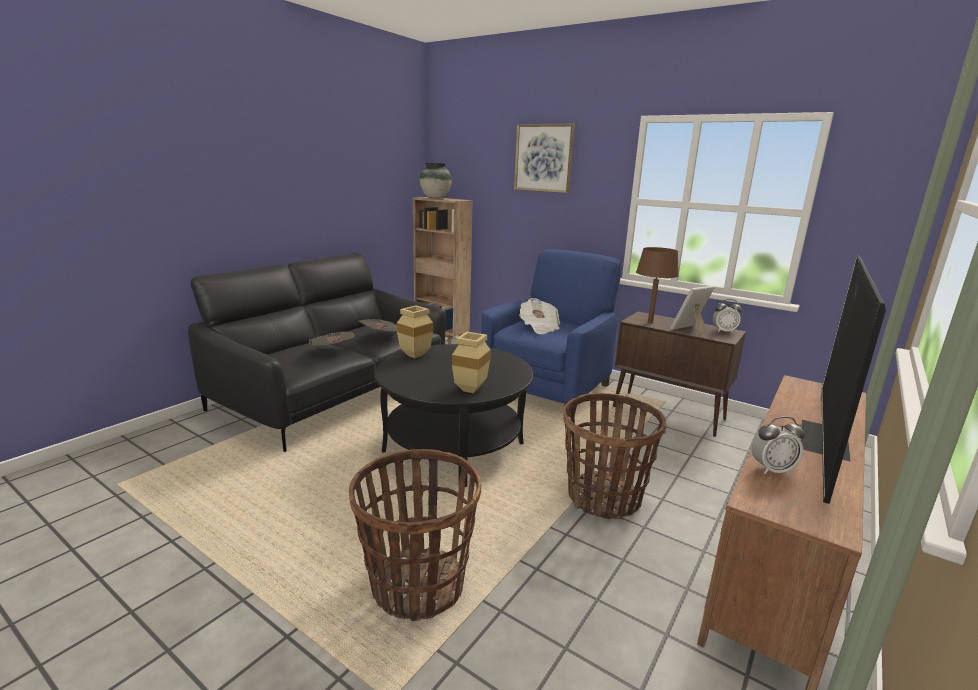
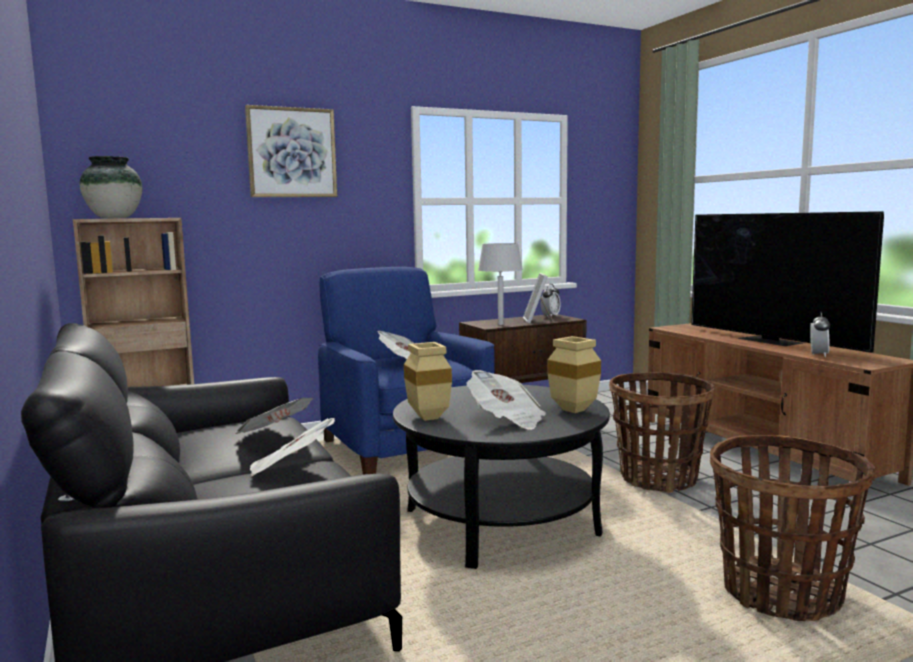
camera: 60 degrees left, 10 degrees down
(427, 375) = (506, 420): none -> newspaper
(650, 322) = (500, 324): brown table lamp -> grey table lamp

